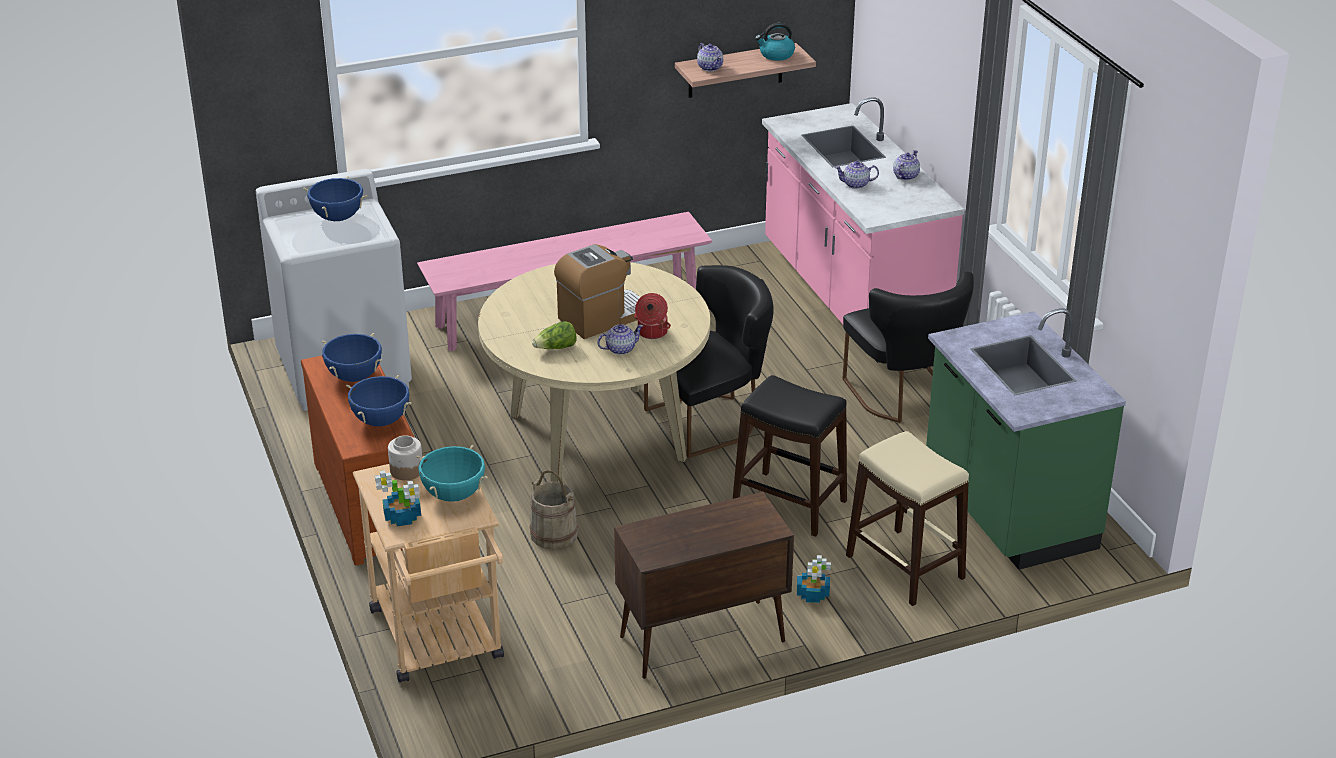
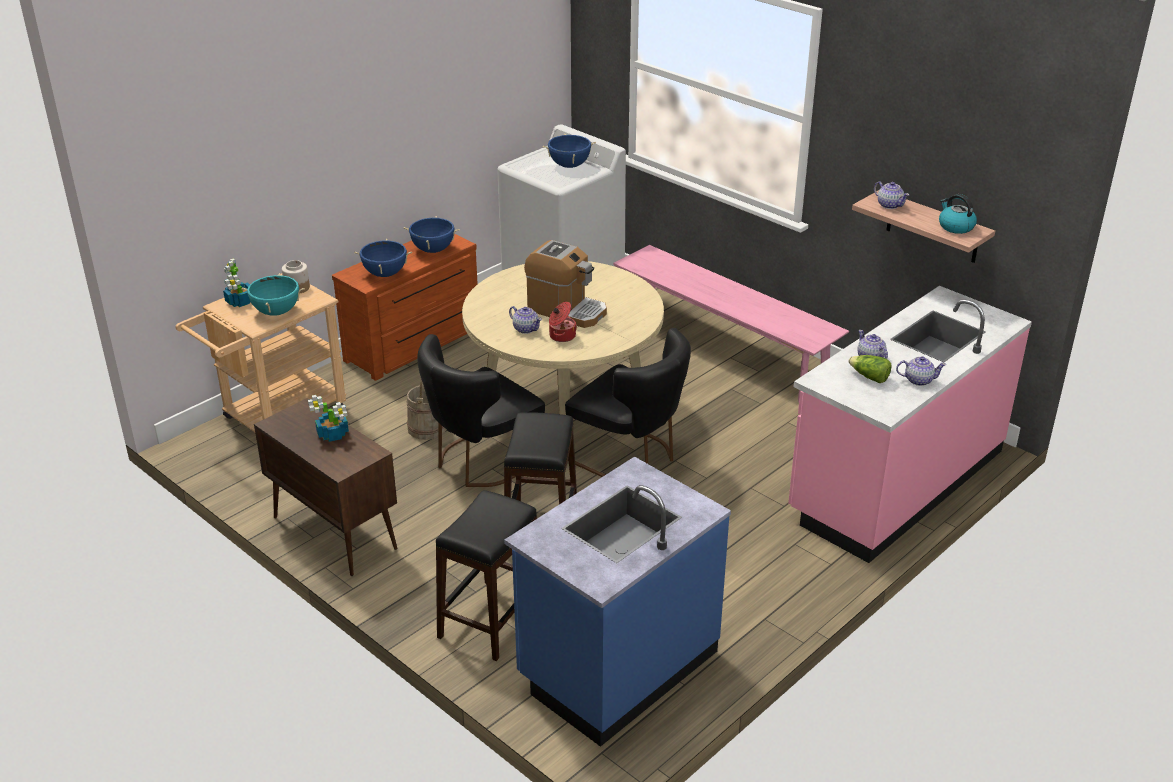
camera: 65 degrees right, 0 degrees up
(556, 348) = (506, 303): lettuce -> lettuce (869, 377)
(710, 67) = (889, 205): teapot -> teapot turned 75 degrees counterclockwise
(813, 594) = (422, 576): potted plant -> potted plant (333, 434)
(904, 397) = (756, 555): black chair -> black chair (480, 462)
(905, 566) = (492, 619): beige stool -> black stool
(1007, 513) = (616, 666): green counter -> blue counter

